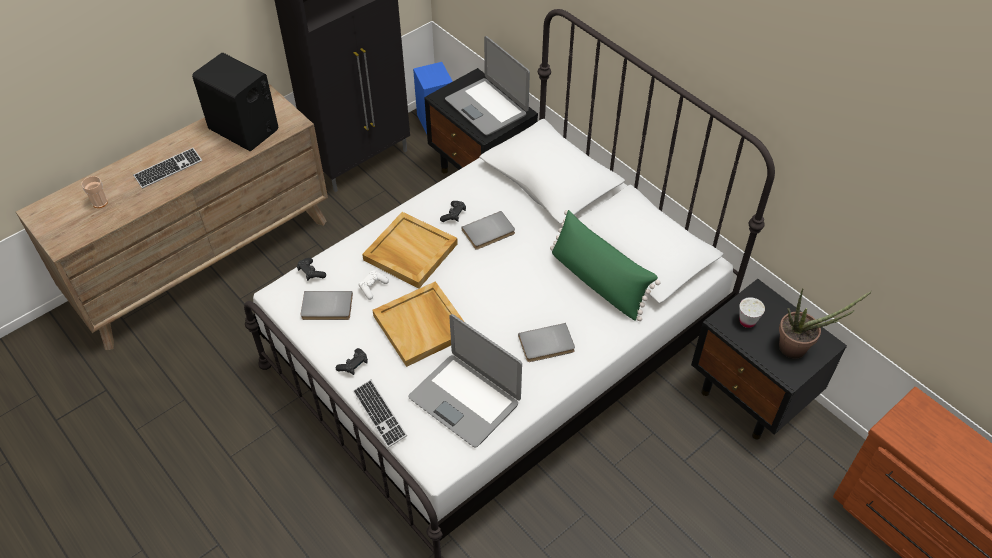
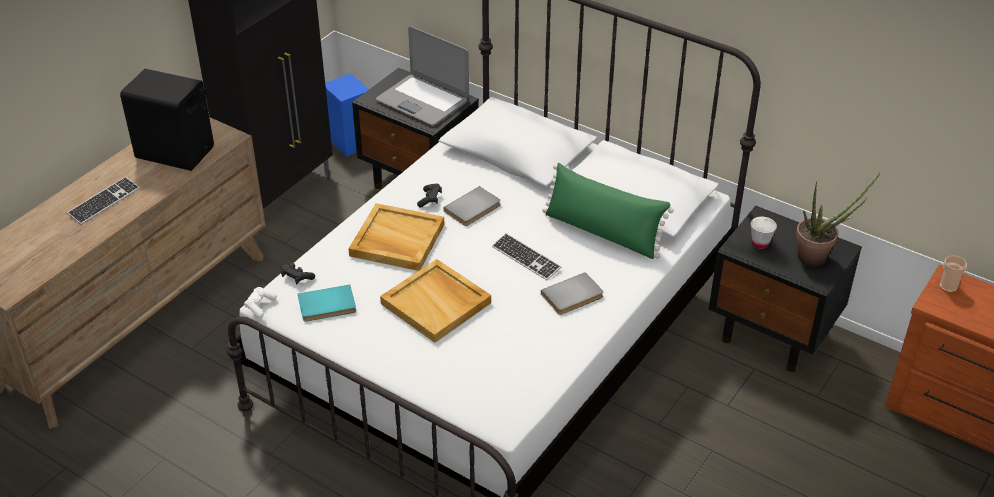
camera: 15 degrees left, 10 degrees down
(100, 202) = (37, 246): cup -> cup (948, 287)
(327, 308) = (327, 306): grey book -> turquoise book
(353, 365) = (378, 352): black game controller -> none
(373, 287) = (369, 278): white game controller -> white game controller (260, 306)
(379, 414) = (424, 389): keyboard -> keyboard (526, 258)
(465, 399) = (508, 360): laptop -> none

